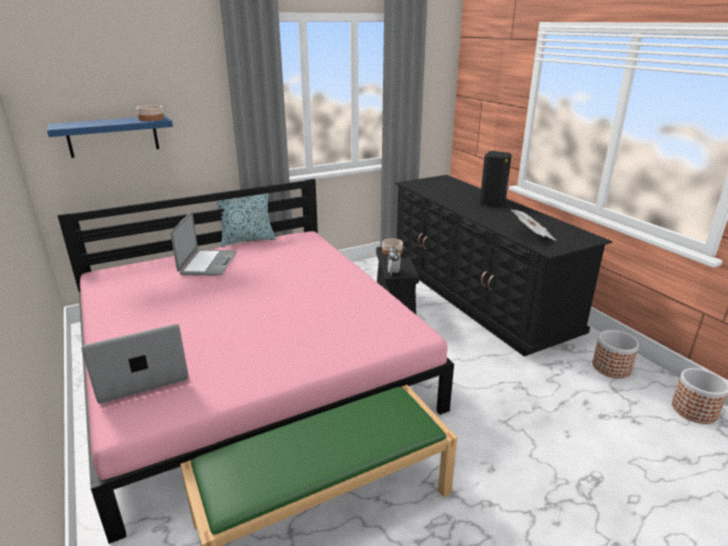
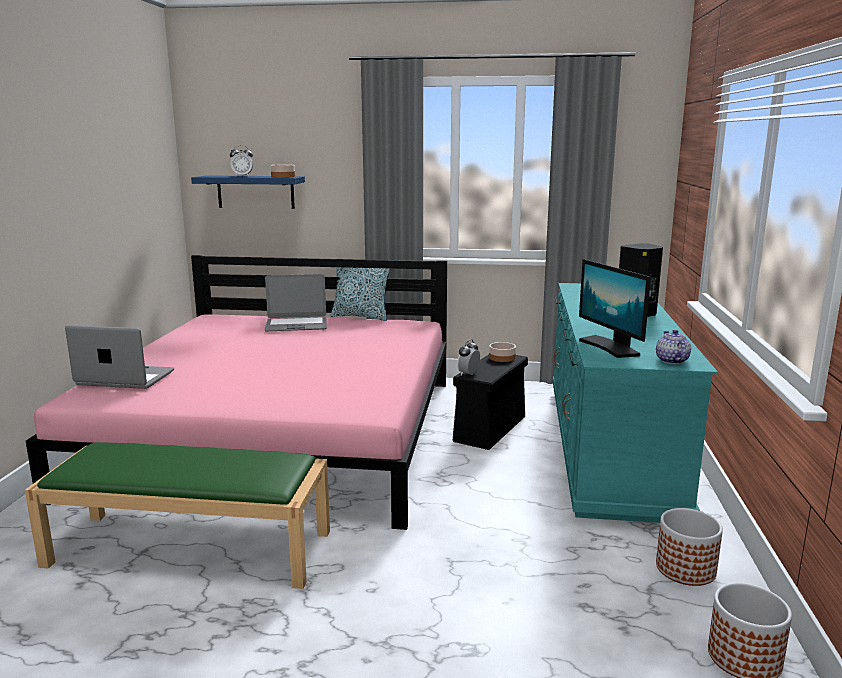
camera: 35 degrees right, 10 degrees down
(104, 122) = (242, 176): none -> alarm clock
(208, 263) = (296, 325): laptop -> laptop turned 45 degrees clockwise
(476, 296) = (608, 446): black dresser -> turquoise dresser
(532, 236) = (610, 347): newspaper -> monitor
(579, 239) = (671, 361): none -> teapot

